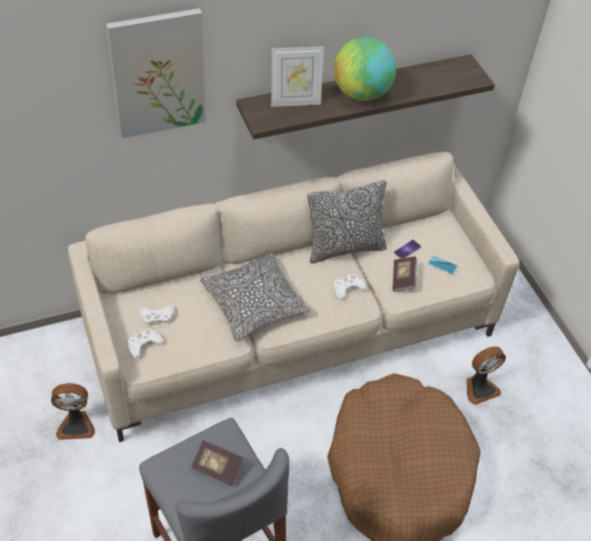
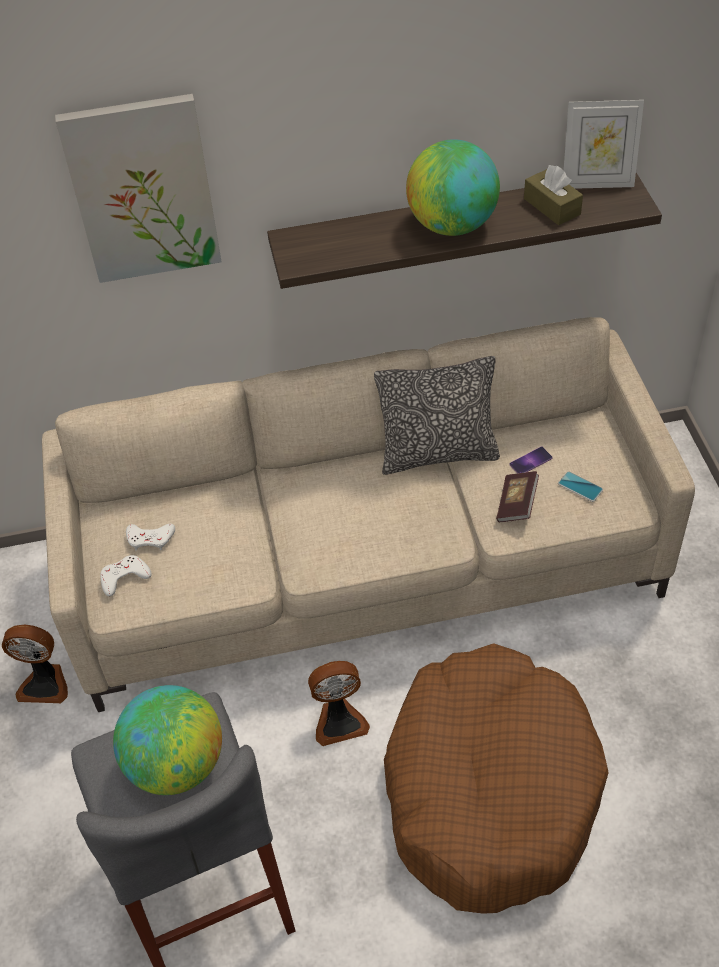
camera: 15 degrees right, 0 degrees up
(217, 468) = (176, 764): book -> globe
(254, 304) = (291, 529): pillow -> none
(295, 102) = (351, 236): picture frame -> picture frame (597, 183)
(347, 288) = (430, 514): white game controller -> none
(423, 80) = (552, 206): none -> brown tissue box
(479, 388) = (634, 675): fan -> fan (339, 720)

